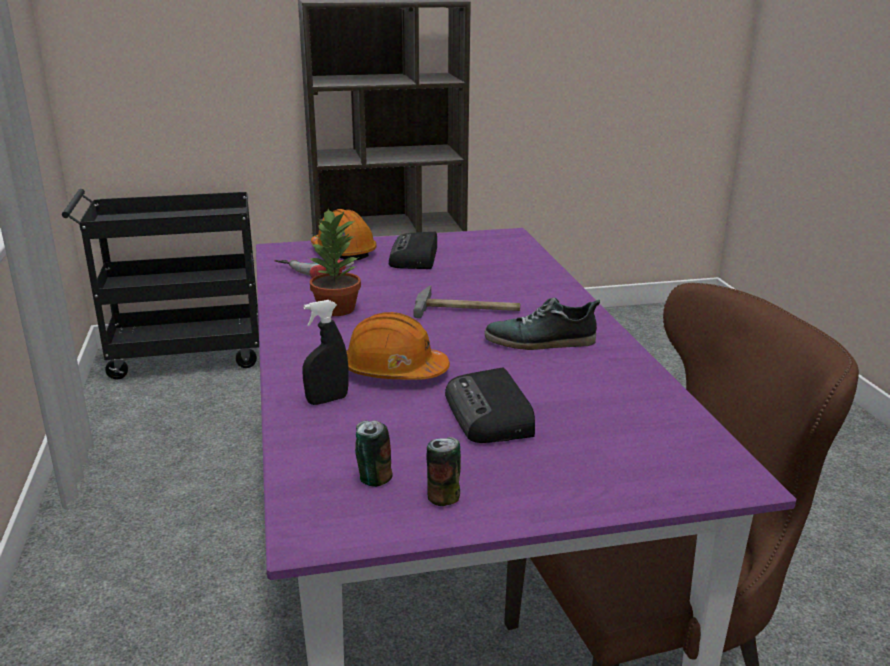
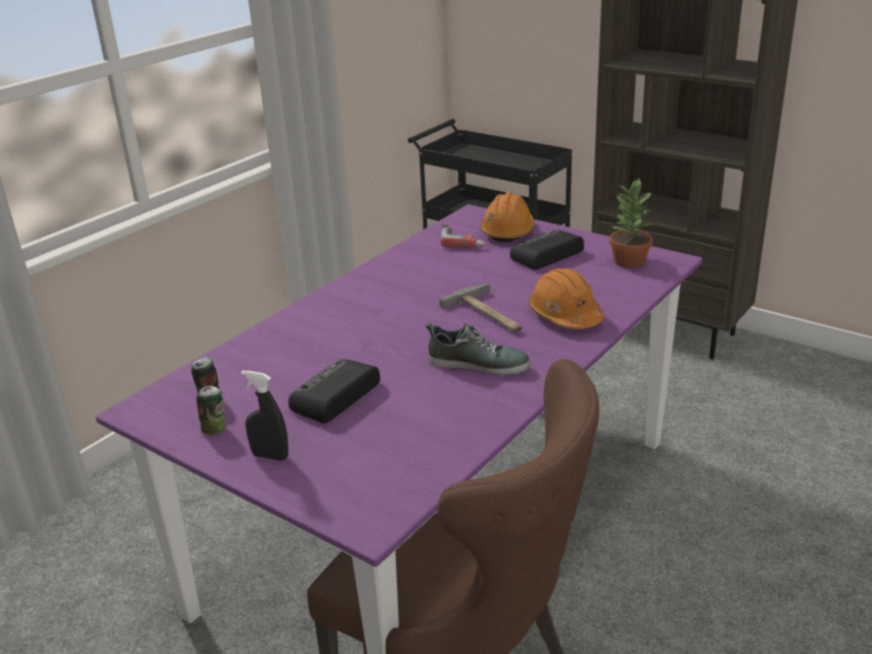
camera: 50 degrees right, 5 degrees up
(327, 400) = (281, 340): black spray bottle -> black spray bottle (270, 456)
(336, 309) = (408, 279): potted plant -> potted plant (628, 261)
(394, 371) = (348, 339): orange hard hat -> orange hard hat (565, 316)
(541, 341) = (478, 363): shoe -> shoe turned 150 degrees clockwise

